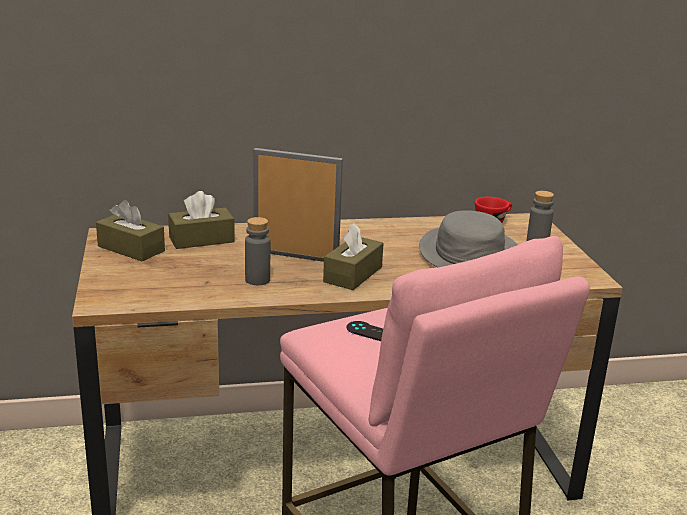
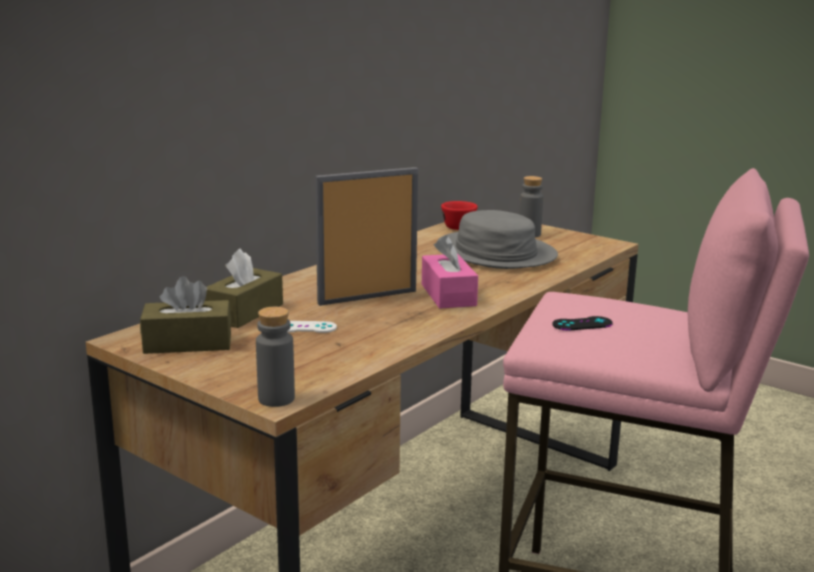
camera: 40 degrees left, 5 degrees down
(212, 263) = (306, 327): none -> white game controller
(257, 280) = (380, 326): grey bottle -> grey bottle (276, 399)
(353, 274) = (448, 295): brown tissue box -> pink tissue box

